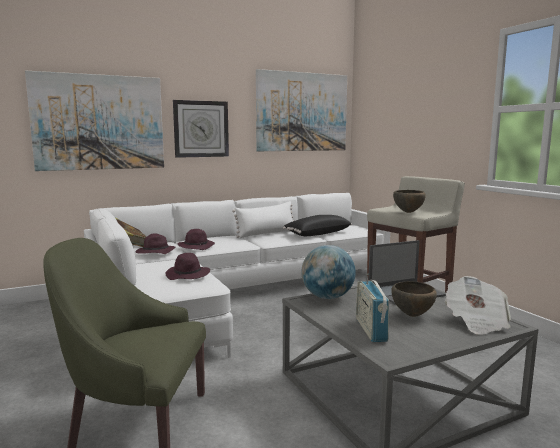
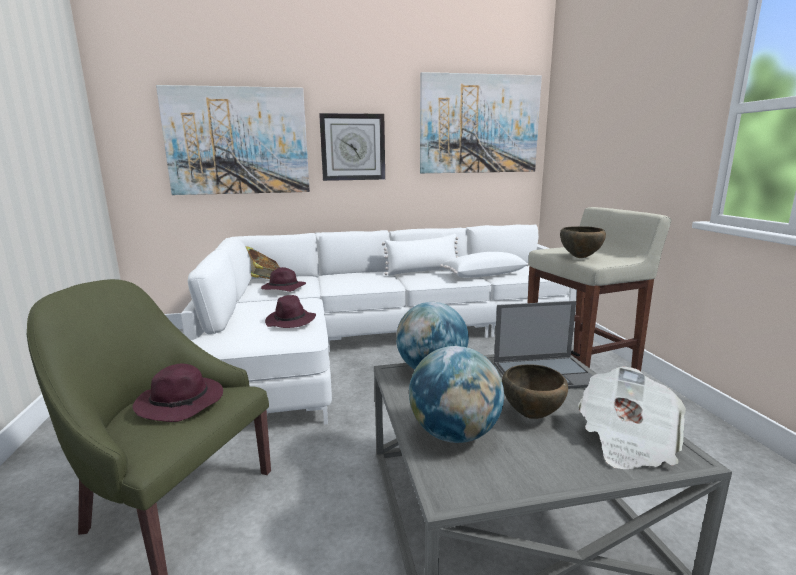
camera: 15 degrees right, 5 degrees up
(197, 246) = (333, 283): purple hat -> purple hat (182, 403)
(317, 234) = (483, 275): black pillow -> white pillow
(371, 330) = (454, 434): radio -> globe

